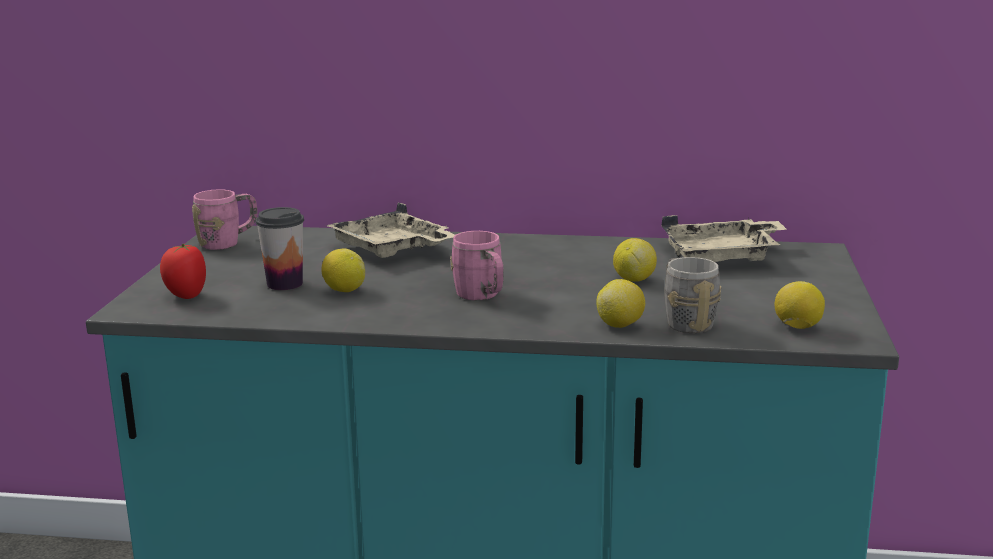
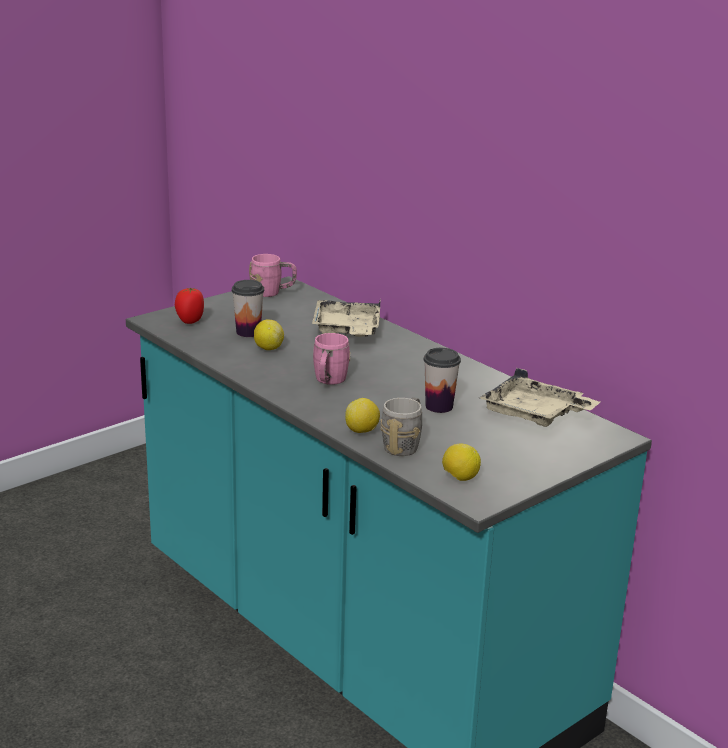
camera: 40 degrees right, 5 degrees up
(634, 279) = (439, 406): lemon -> cup

